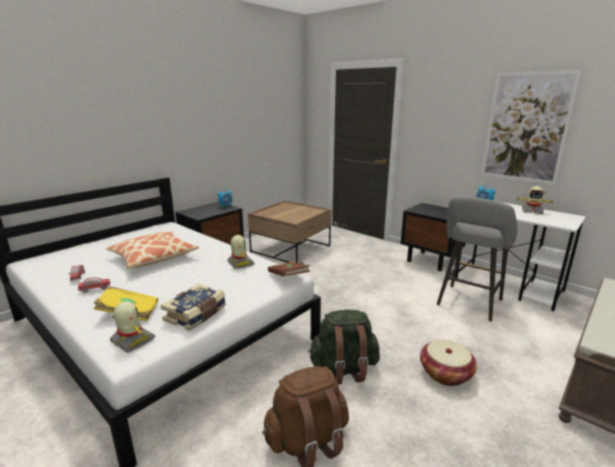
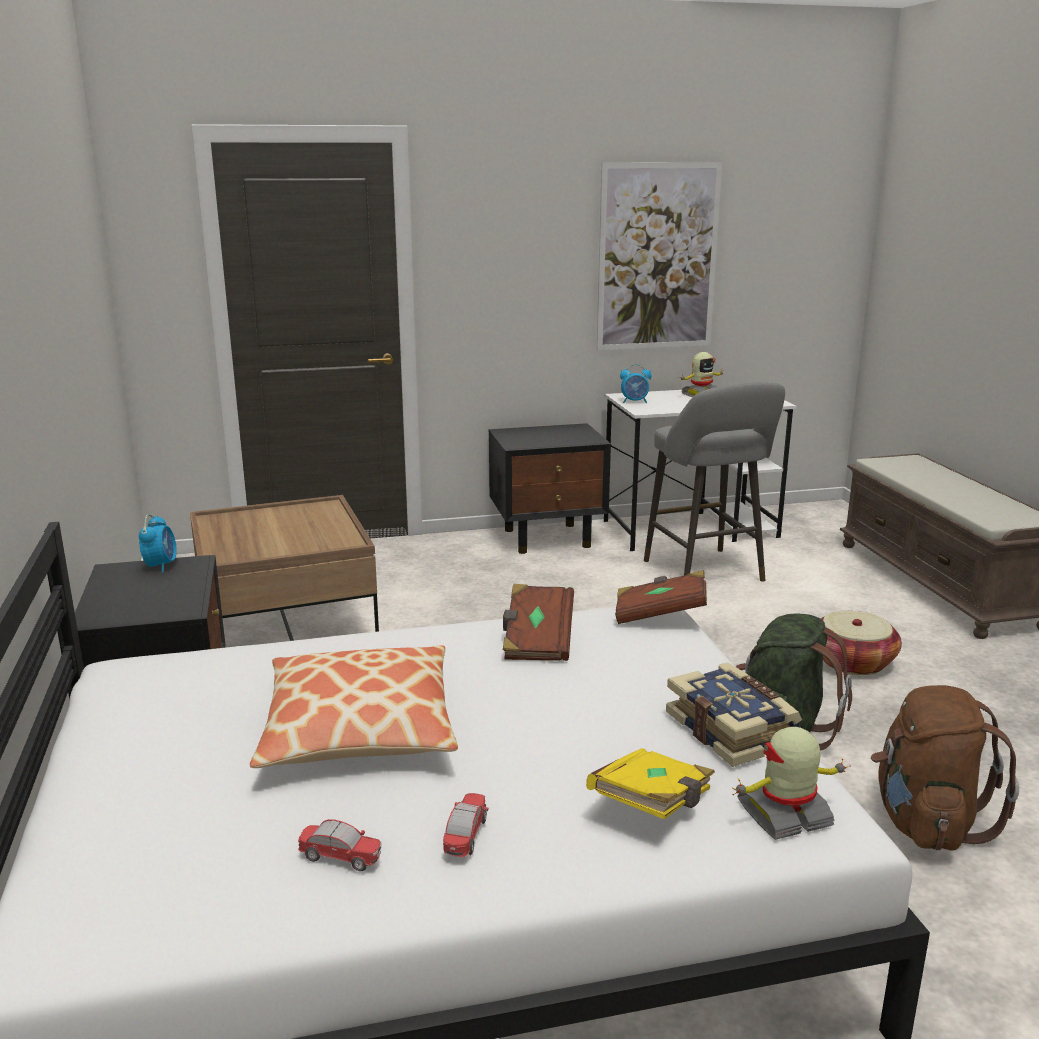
camera: 55 degrees left, 0 degrees up
(240, 263) = (537, 641): toy robot -> brown book

